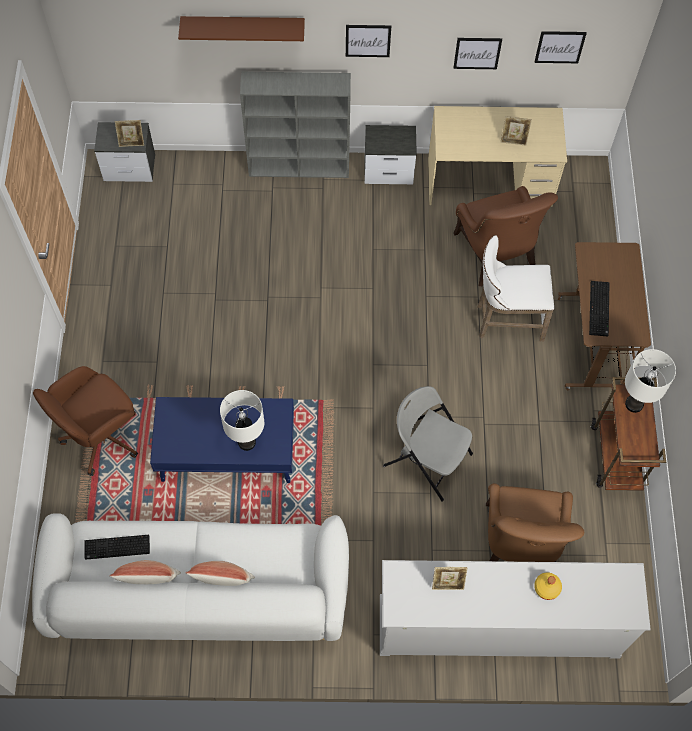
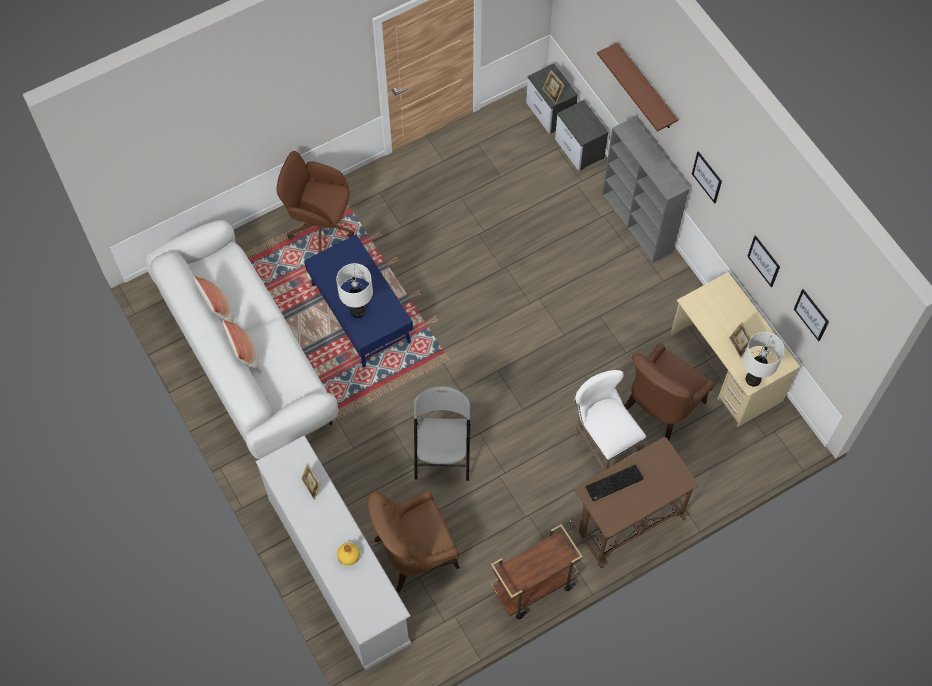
camera: 60 degrees right, 0 degrees up
(116, 548) = (229, 277): keyboard -> none
(389, 171) = (681, 288): nightstand -> nightstand (579, 149)
(633, 404) = (552, 554): white table lamp -> white table lamp (753, 379)

